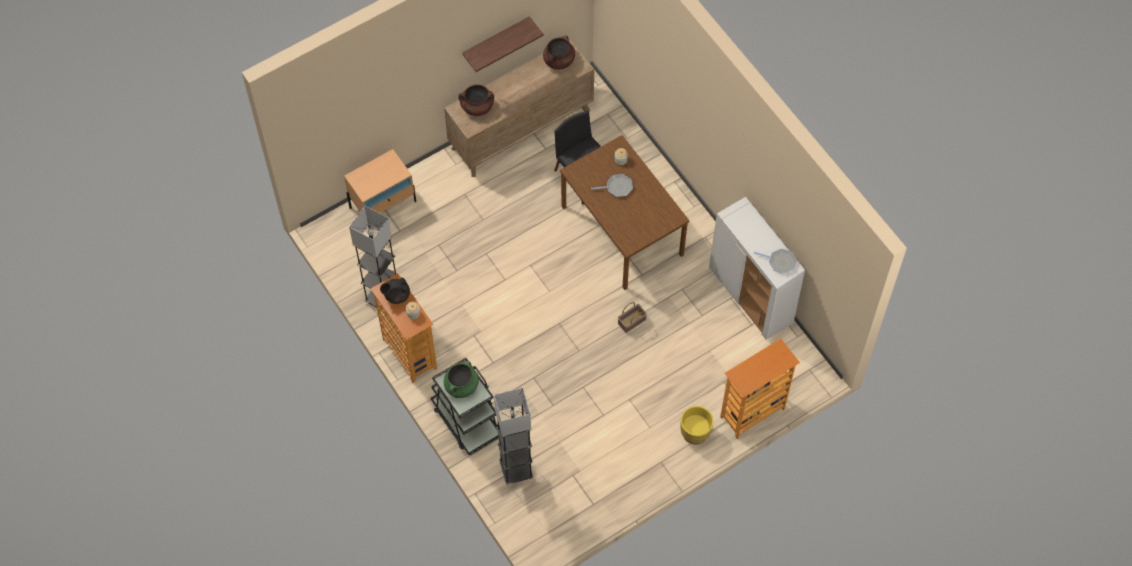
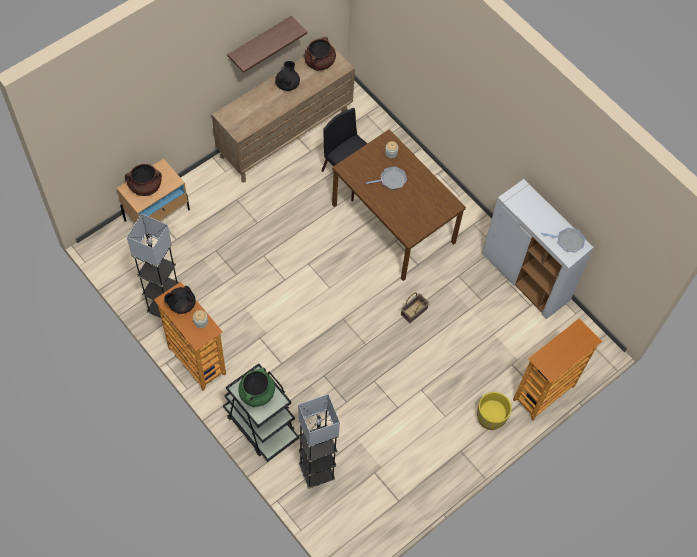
camera: 10 degrees left, 0 degrees up
(477, 107) = (244, 111): brown cooking pot -> brown cooking pot (145, 186)
(523, 81) = (287, 84): none -> black teapot

